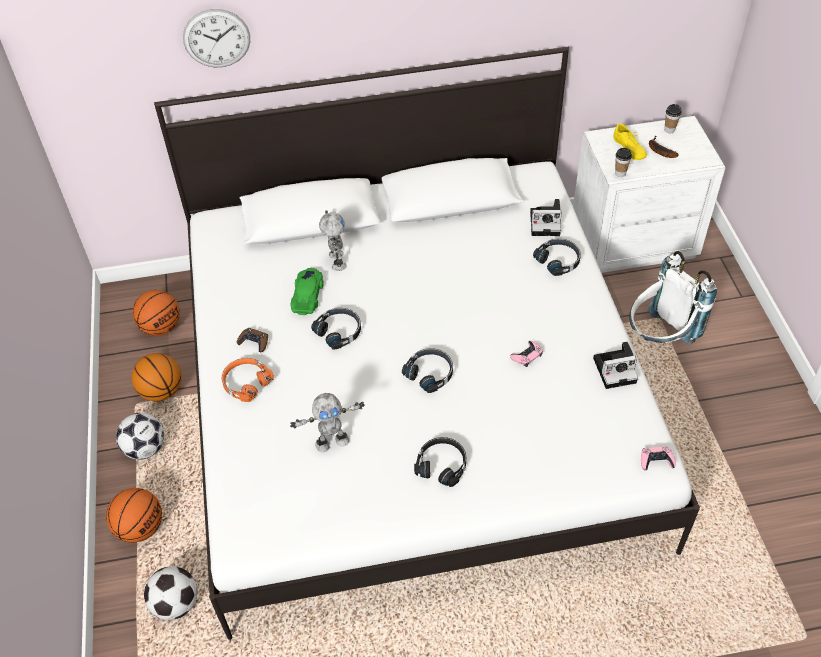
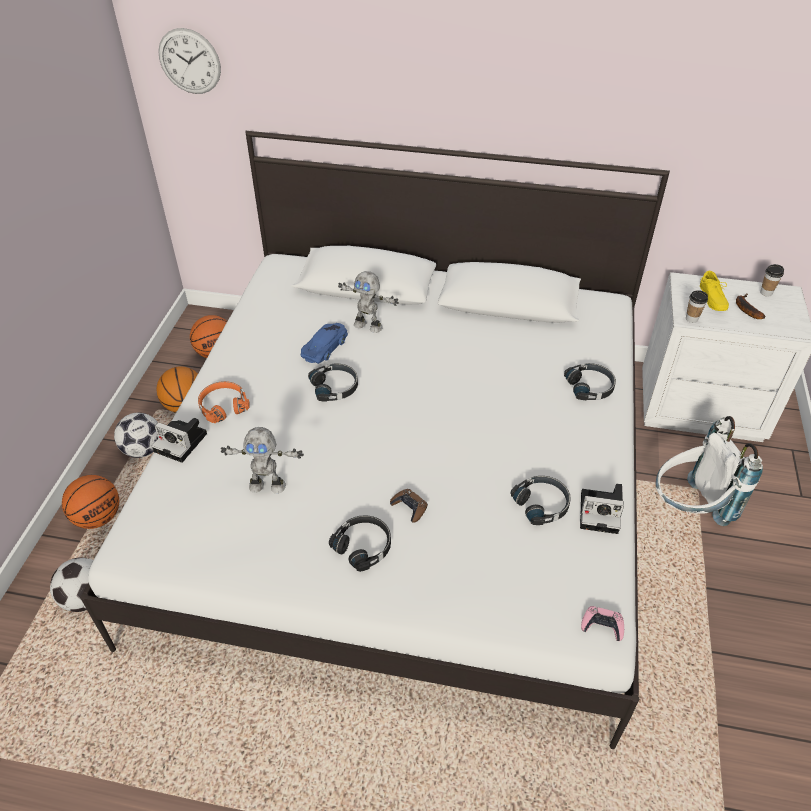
camera: 20 degrees right, 5 degrees down
(216, 38) = (311, 78): wall clock -> wall clock (189, 61)
(254, 342) = (252, 373): brown game controller -> brown game controller (409, 507)
(307, 294) = (325, 346): green toy car -> blue toy car
(336, 261) = (368, 325): toy robot -> toy robot turned 105 degrees clockwise
(430, 373) = (401, 452): black headphones -> black headphones (542, 504)
(527, 356) = (510, 467): pink game controller -> none
(546, 223) = (595, 348): camera -> camera (183, 442)

